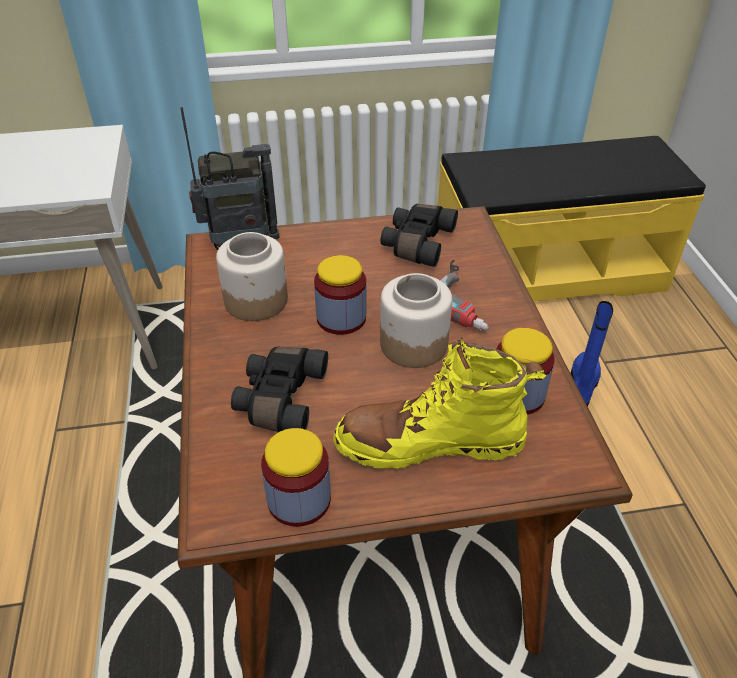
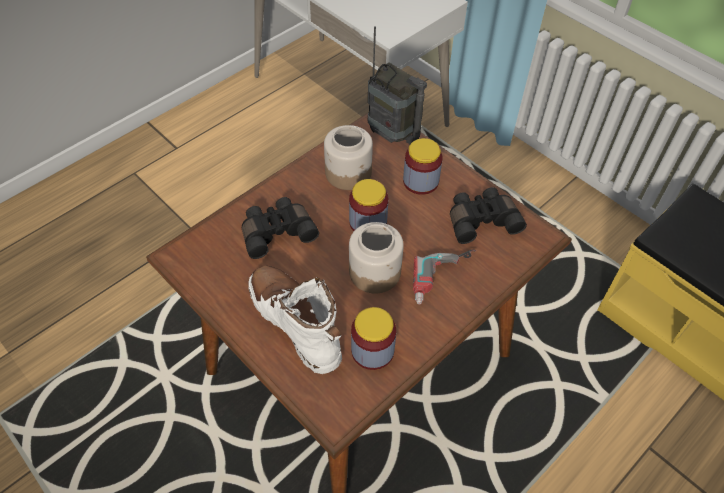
camera: 55 degrees right, 10 degrees up
(299, 499) = (212, 283): jar -> jar (420, 181)
(430, 443) = (296, 323): yellow boot -> white boot
(582, 387) = (603, 441): blue boot -> none

